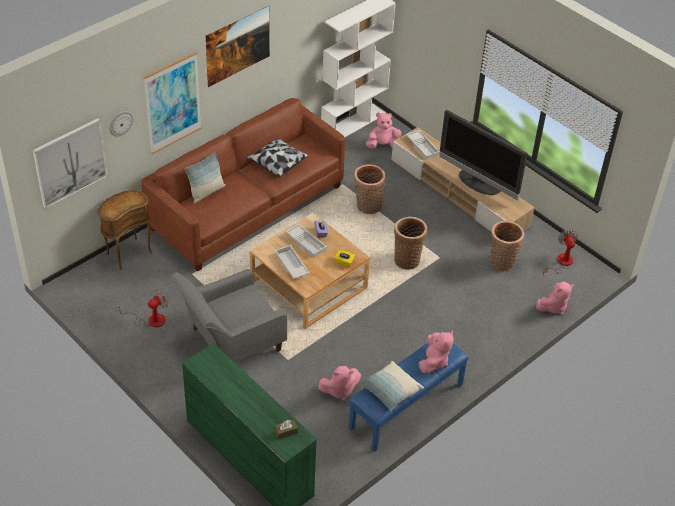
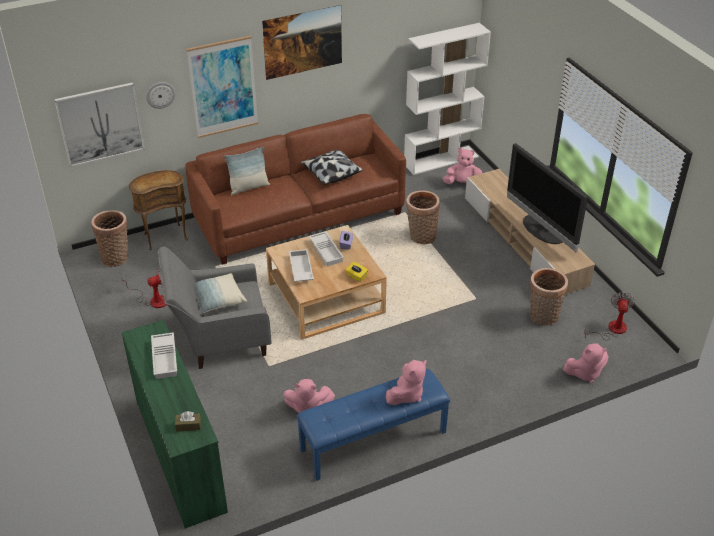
camera: 20 degrees right, 5 degrees down
(391, 391) = (344, 415): pillow -> pillow (218, 299)
(407, 259) = (440, 294): basket -> basket (116, 257)
(423, 146) = (496, 187): white tray -> white tray (165, 358)

